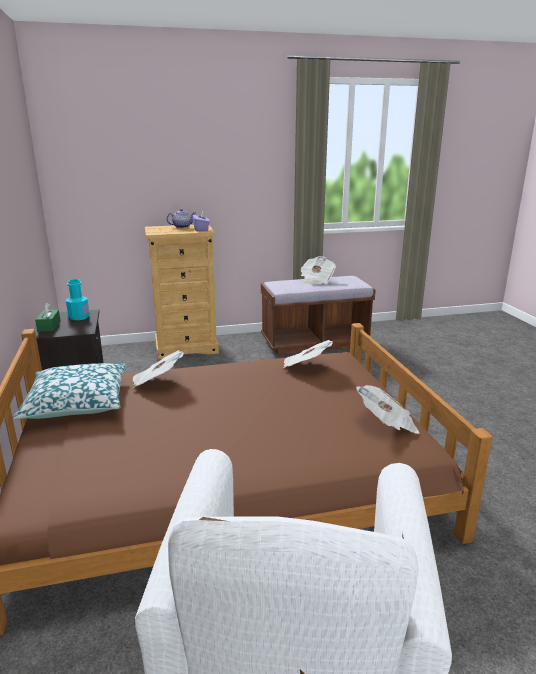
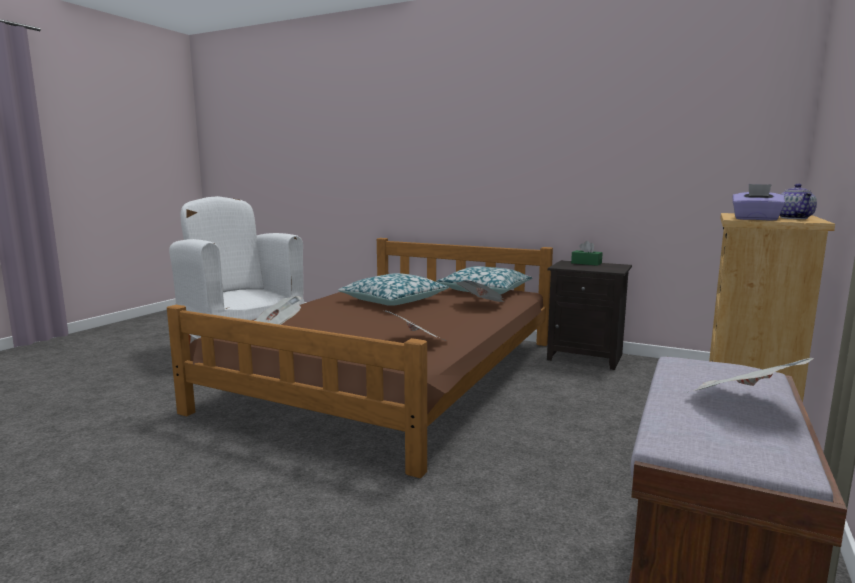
camera: 130 degrees right, 10 degrees down
(79, 317) = (603, 268): turquoise bottle -> none
(192, 428) = (393, 301): none -> pillow

